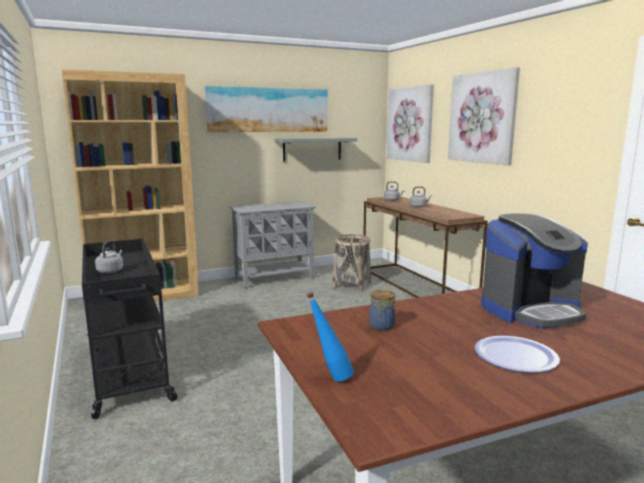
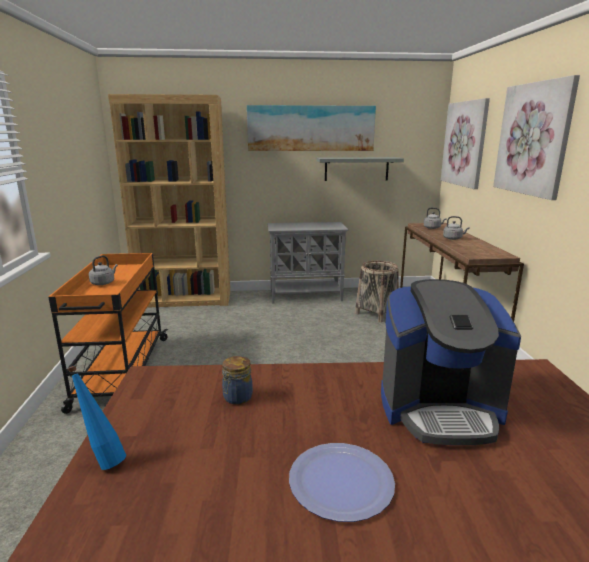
camera: 20 degrees right, 5 degrees up
(129, 371) = (122, 372): black cart -> orange cart

